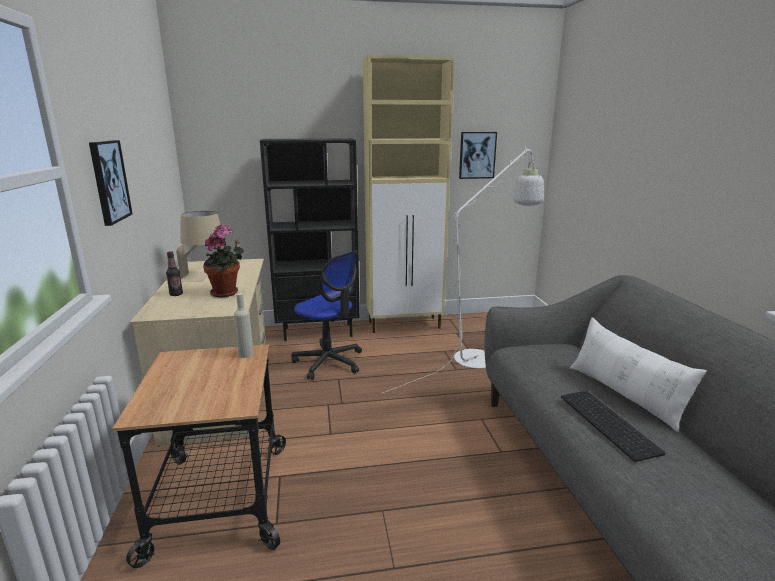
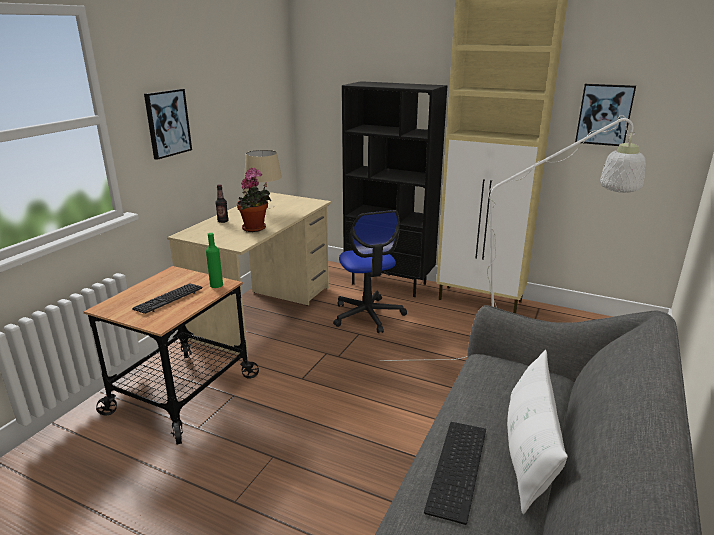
camera: 35 degrees right, 5 degrees up
(211, 382) = (168, 299): none -> keyboard
(246, 354) = (216, 285): beige bottle -> green bottle

